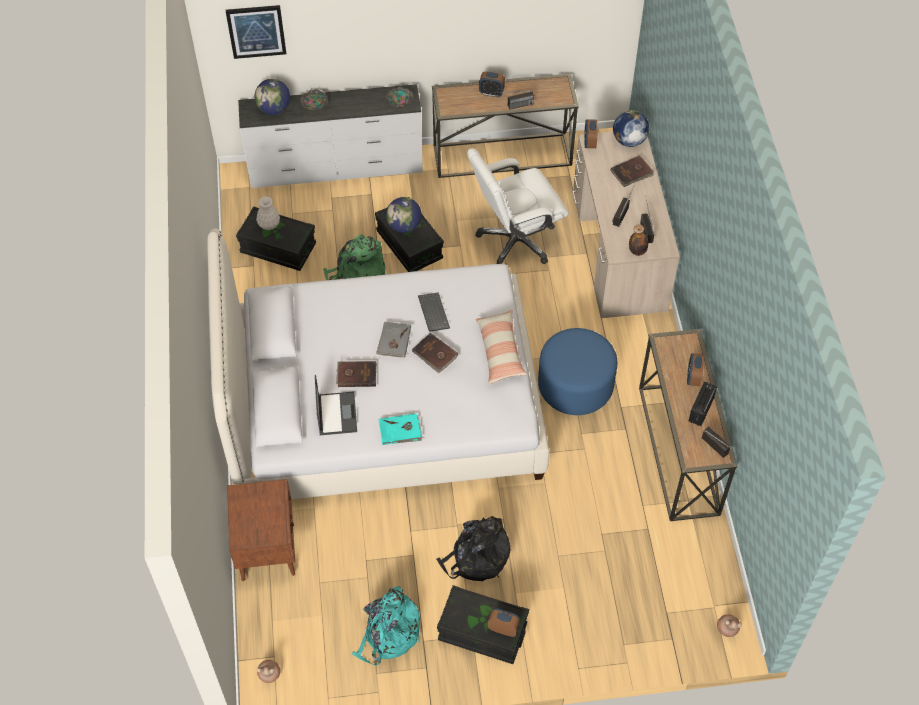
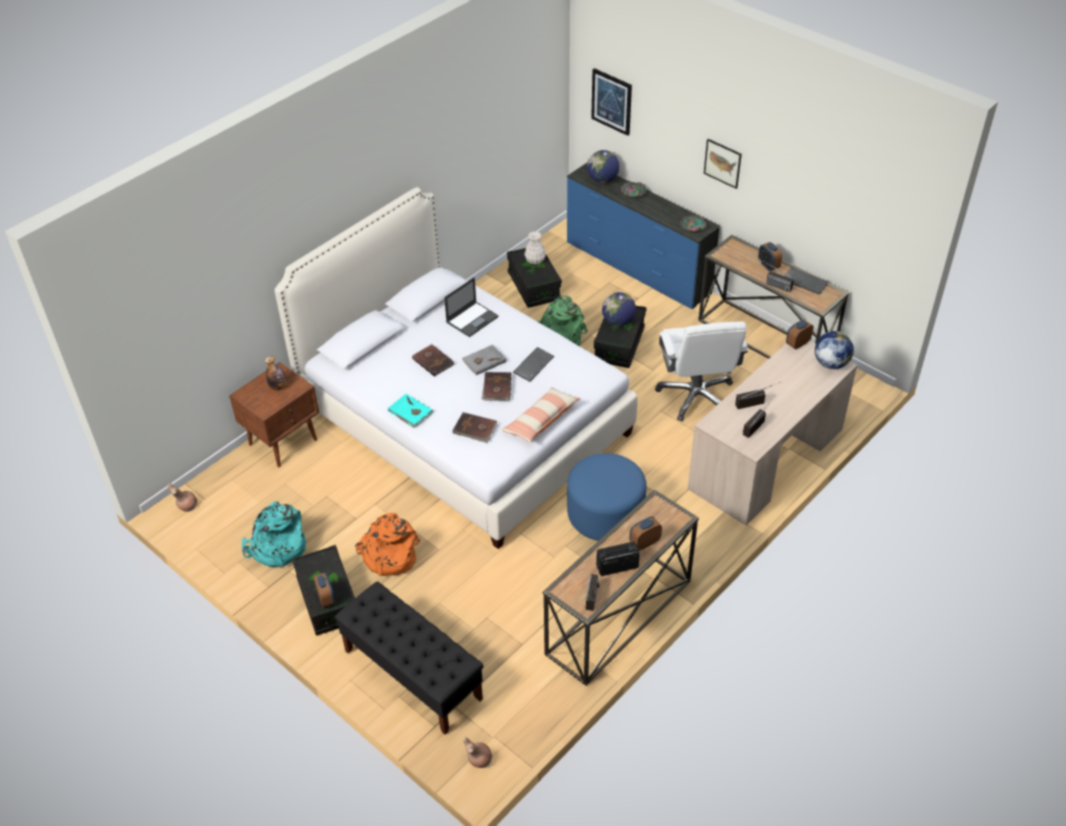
camera: 50 degrees right, 10 degrees down
(336, 168) = (637, 268): white dresser -> blue dresser
(336, 413) = (390, 372): laptop -> laptop (472, 319)
(408, 28) = (722, 163): none -> picture
(476, 558) = (389, 555): black backpack -> orange backpack
(515, 241) = (696, 396): white office chair -> white office chair turned 120 degrees counterclockwise
(532, 86) = (805, 281): none -> keyboard
(611, 621) = (412, 674): none -> black bench
(632, 173) = (801, 384): brown book -> brown book (475, 429)
(637, 251) = (728, 434): bottle -> bottle (278, 386)

